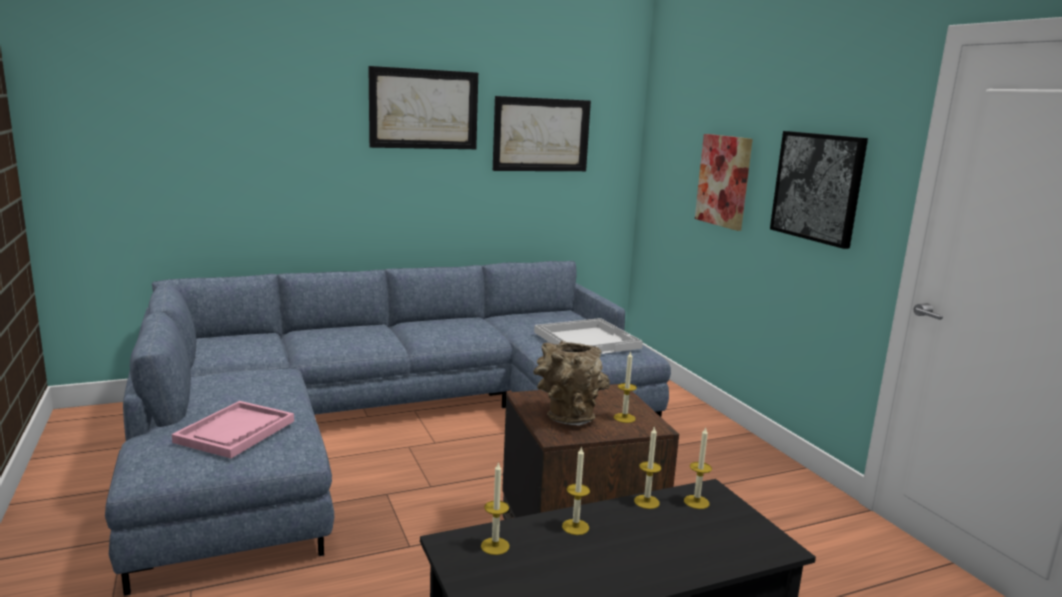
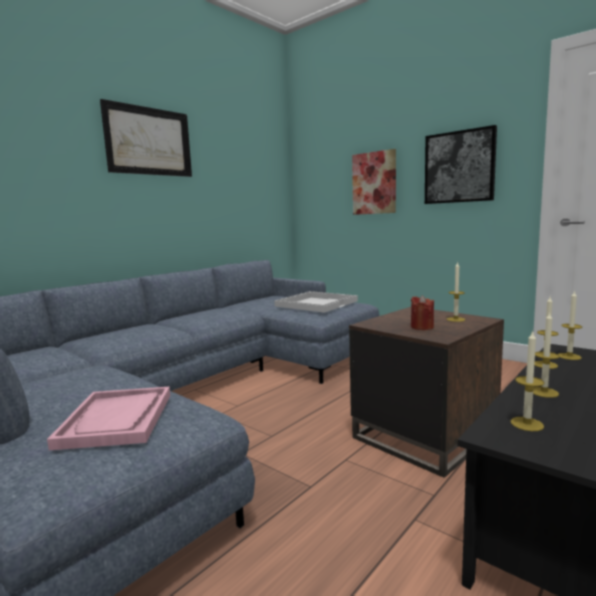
camera: 25 degrees left, 5 degrees down
(541, 134) = (232, 167): picture -> none
(566, 418) = (422, 327): brown vase -> red candle

